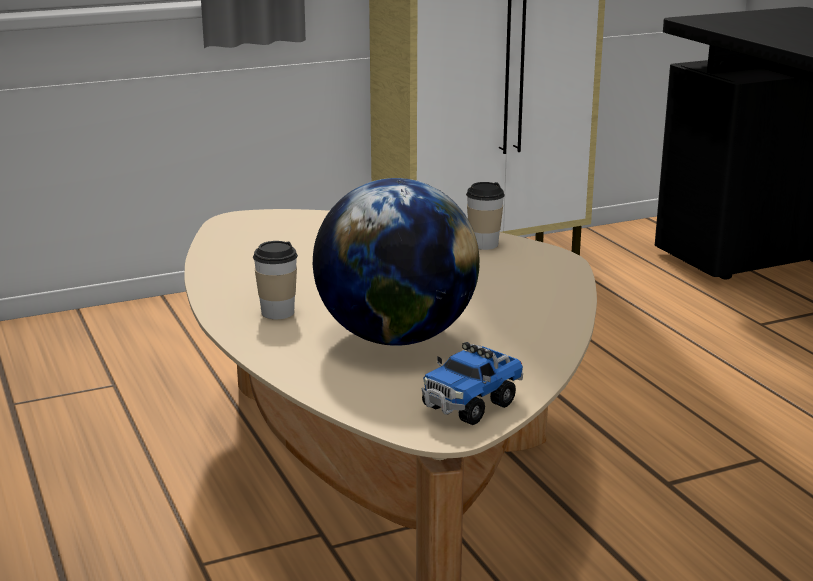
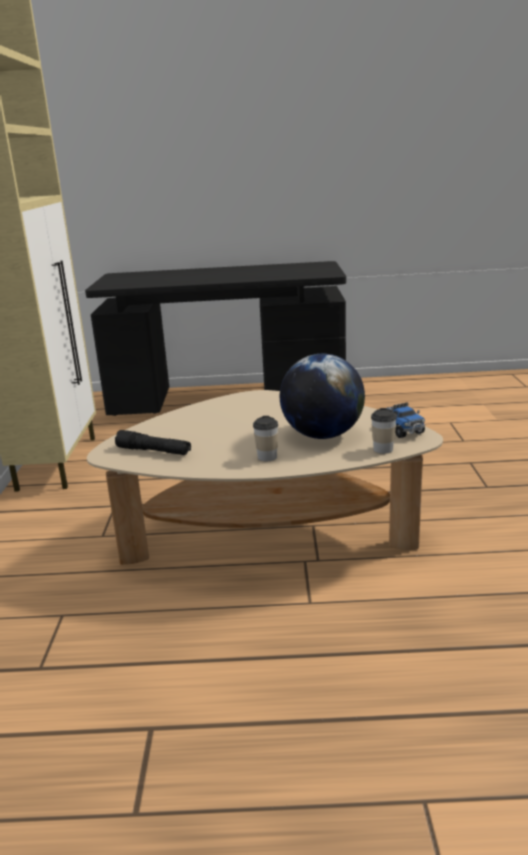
camera: 65 degrees left, 0 degrees up
(262, 241) = (154, 451): none -> black flashlight
(483, 244) = (223, 404): cup -> cup (383, 449)

